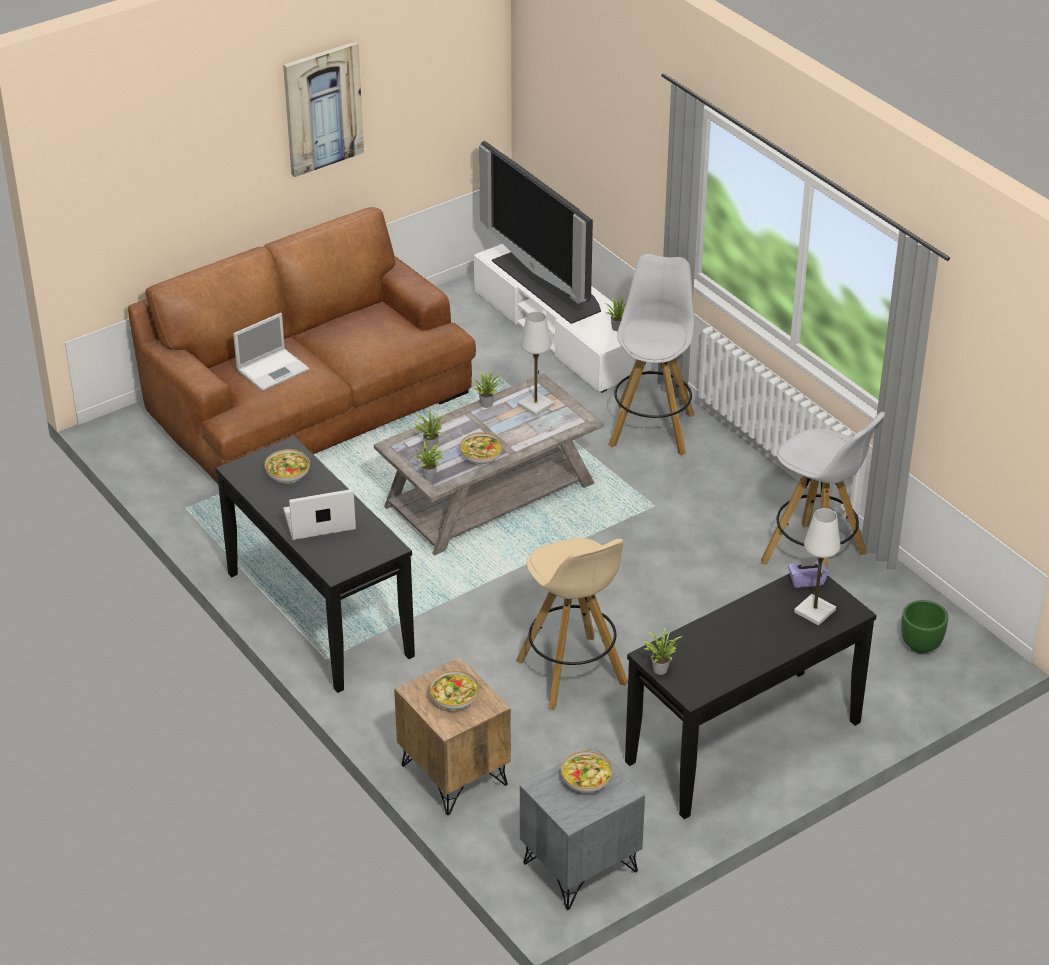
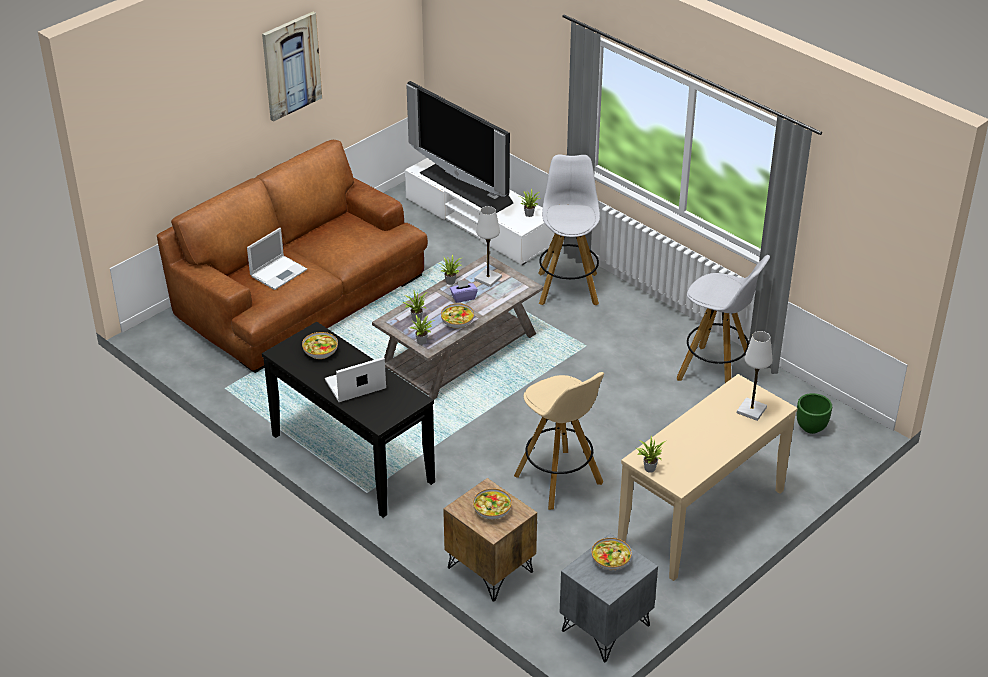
camera: 10 degrees left, 0 degrees up
(744, 742) = (702, 516): black console table -> beige console table
(806, 581) = (738, 388): purple tissue box -> purple tissue box (463, 297)

